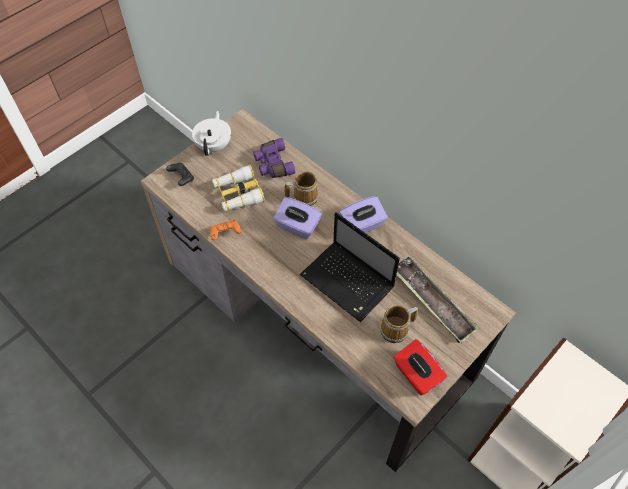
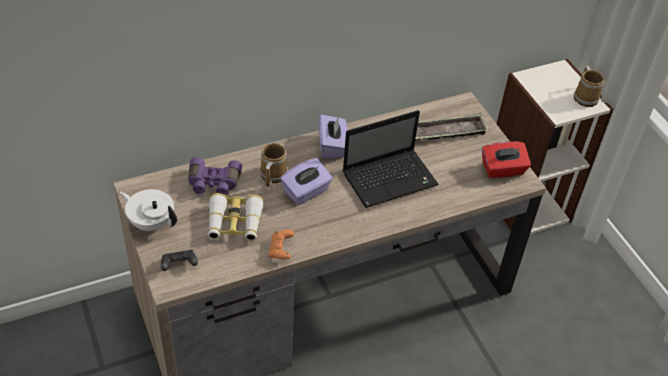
camera: 70 degrees left, 10 degrees down
(396, 330) = (455, 166): mug -> mug (586, 97)

